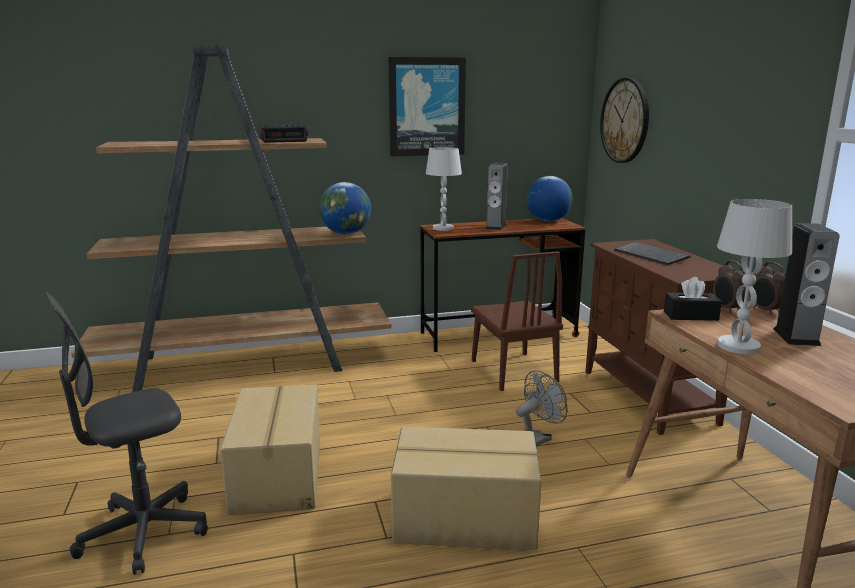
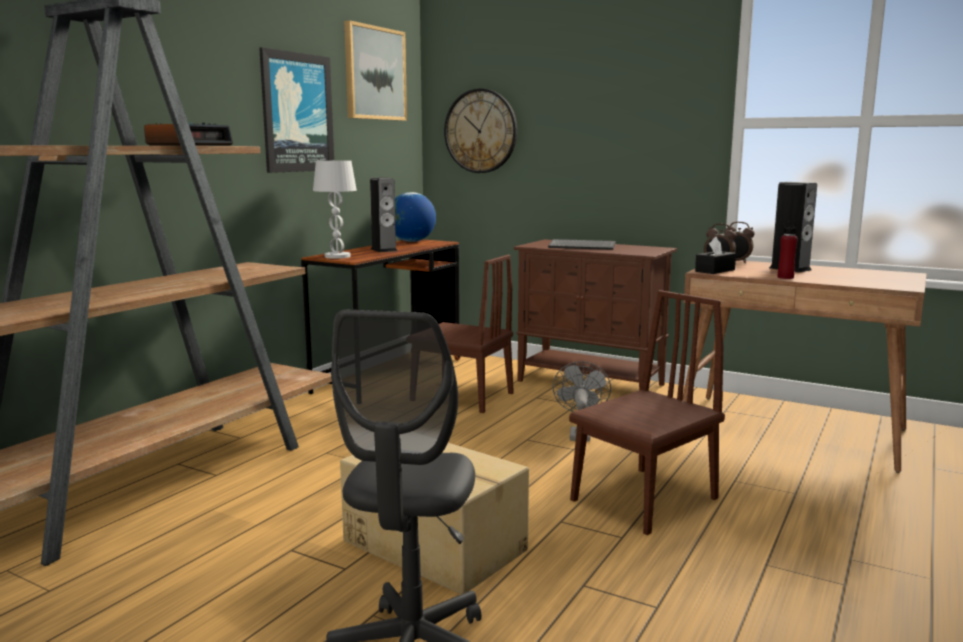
camera: 45 degrees left, 5 degrees down
(346, 233) = (271, 268): globe -> none
(465, 519) = (644, 499): cardboard box -> brown chair
(526, 66) = (374, 73): none -> picture
(738, 346) = (785, 277): white table lamp -> red bottle

